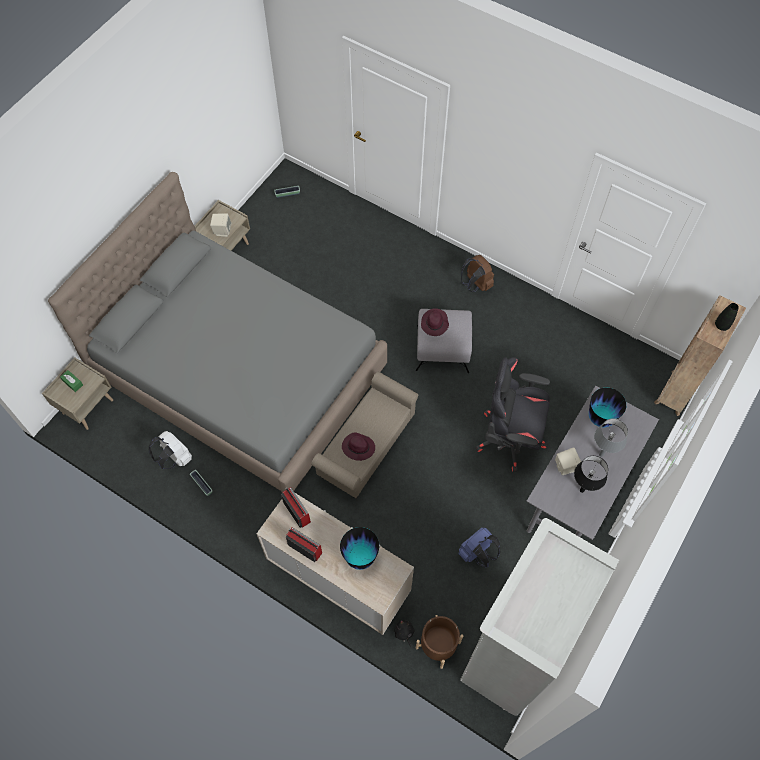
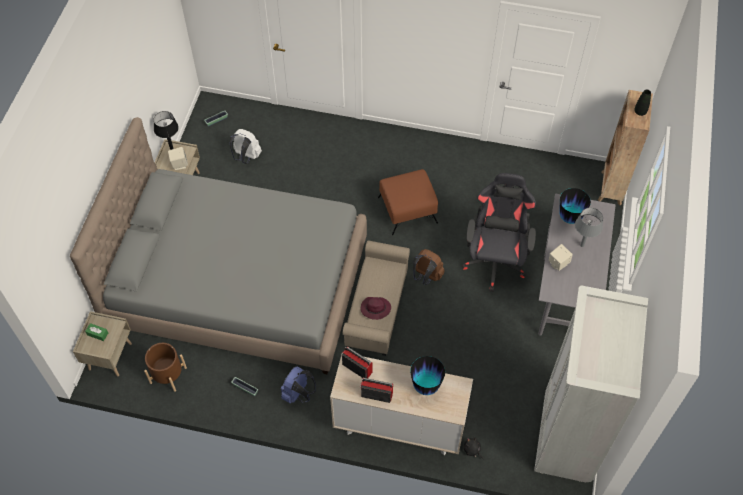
camera: 20 degrees left, 5 degrees down
(174, 458) = (210, 374): white backpack -> white backpack (246, 157)
(434, 324) = (398, 188): purple hat -> none
(438, 645) = (504, 450): brown planter -> brown planter (168, 375)
(443, 348) = (408, 210): grey ottoman -> brown ottoman
(475, 284) = (413, 149): brown backpack -> brown backpack (426, 276)
(477, 553) = (505, 365): blue backpack -> blue backpack (298, 394)
(510, 438) = (494, 265): black office chair -> black office chair turned 105 degrees clockwise
(582, 490) = (578, 277): black table lamp -> black table lamp (171, 148)

